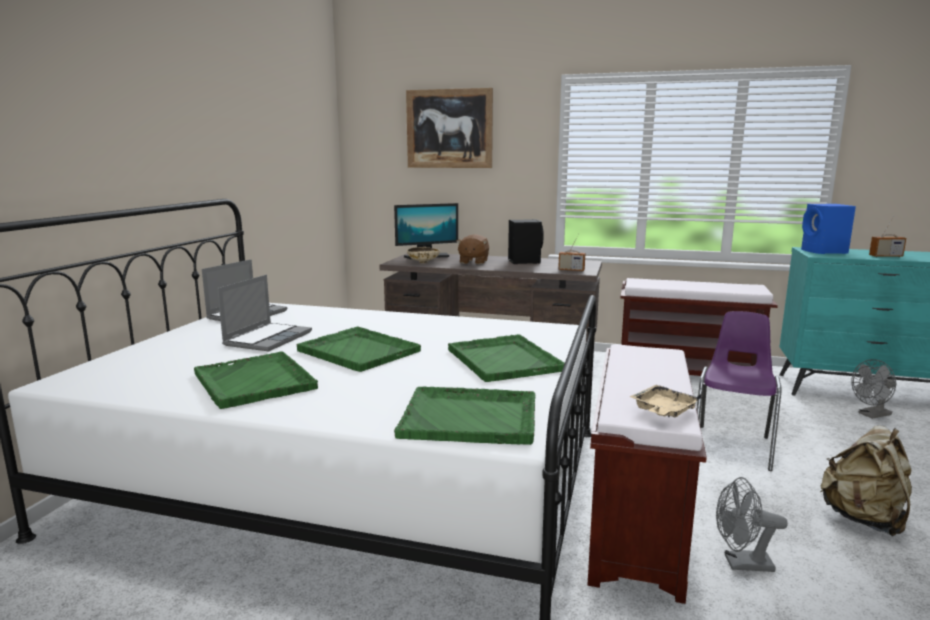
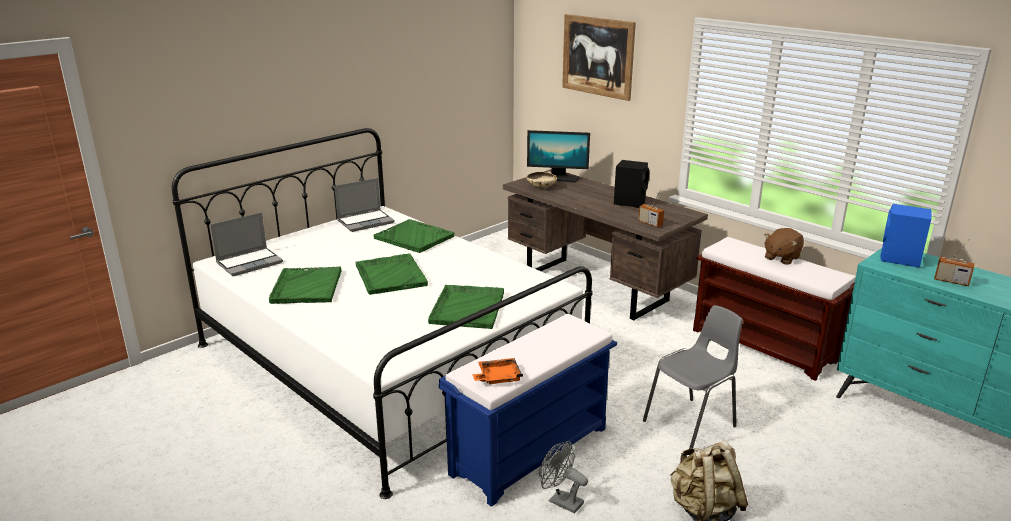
camera: 30 degrees right, 10 degrees up
(268, 338) = (352, 250): laptop -> laptop (250, 262)
(471, 418) = (382, 348): green tray -> green tray (414, 238)
(473, 262) = (584, 194): brown plush toy -> brown plush toy (781, 258)
(635, 520) = (530, 450): brown bench -> blue bench
(663, 411) = (498, 377): beige tray -> orange tray
(732, 446) = (692, 424): purple chair -> grey chair
(871, 415) = (885, 440): grey fan -> none

